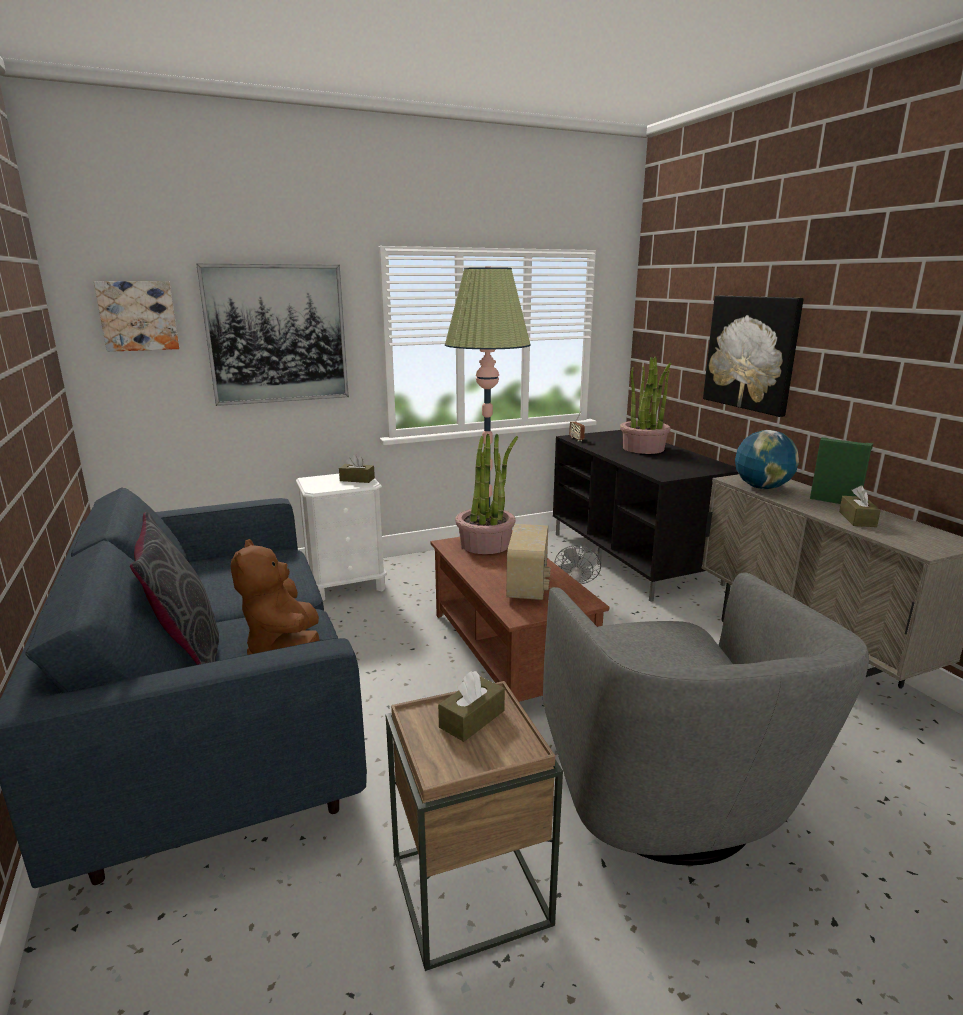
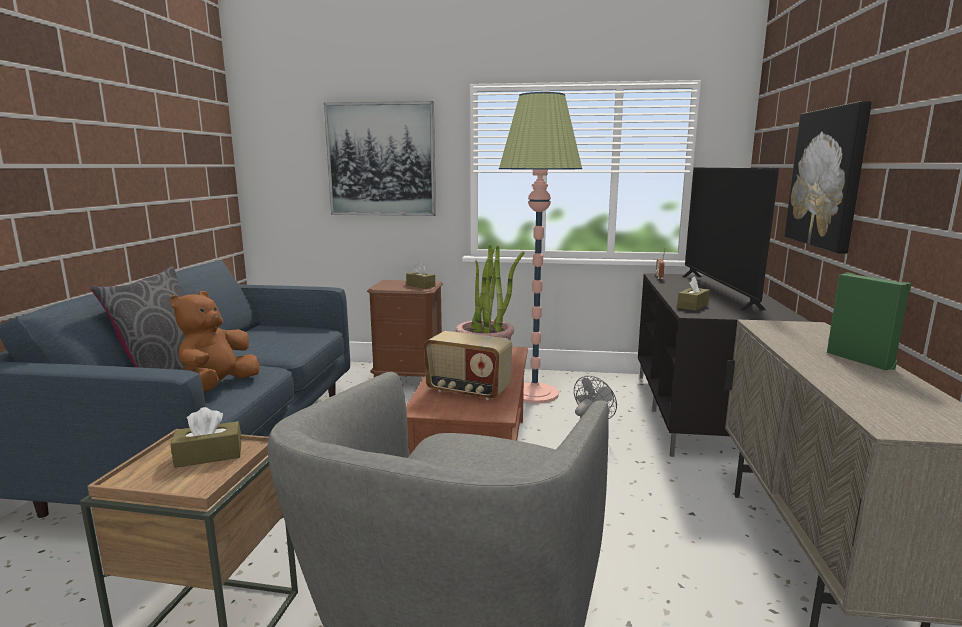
camera: 30 degrees right, 5 degrees down
(138, 316) = (285, 143): picture -> none
(347, 585) = (409, 380): white nightstand -> brown nightstand
(528, 586) = (467, 391): radio -> radio turned 75 degrees clockwise
(643, 448) = (718, 291): potted plant -> television
(762, 487) = (782, 334): globe -> none
(857, 519) = (854, 380): brown tissue box -> brown tissue box (692, 306)

